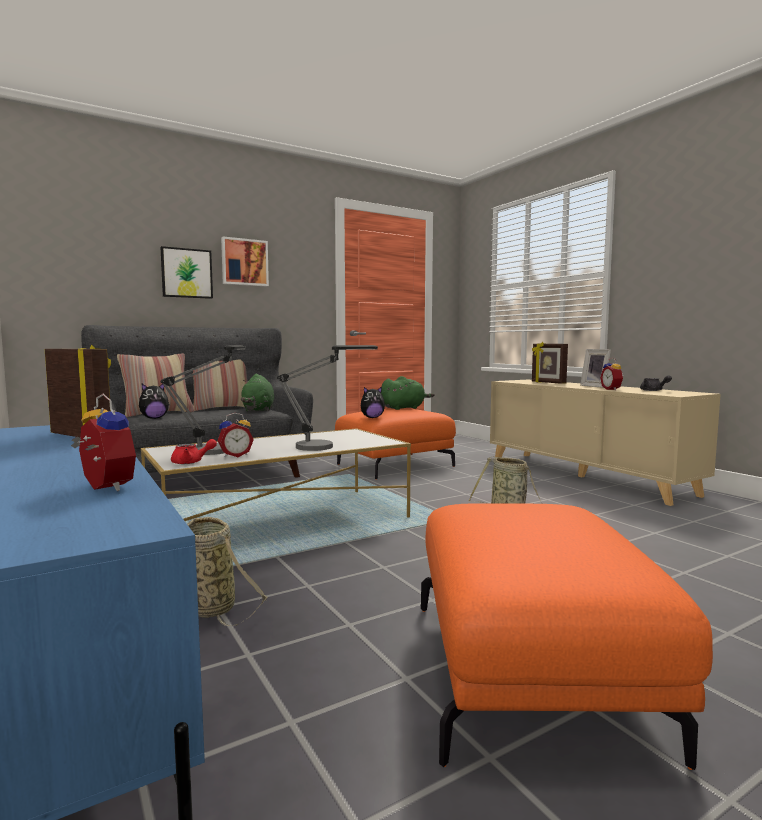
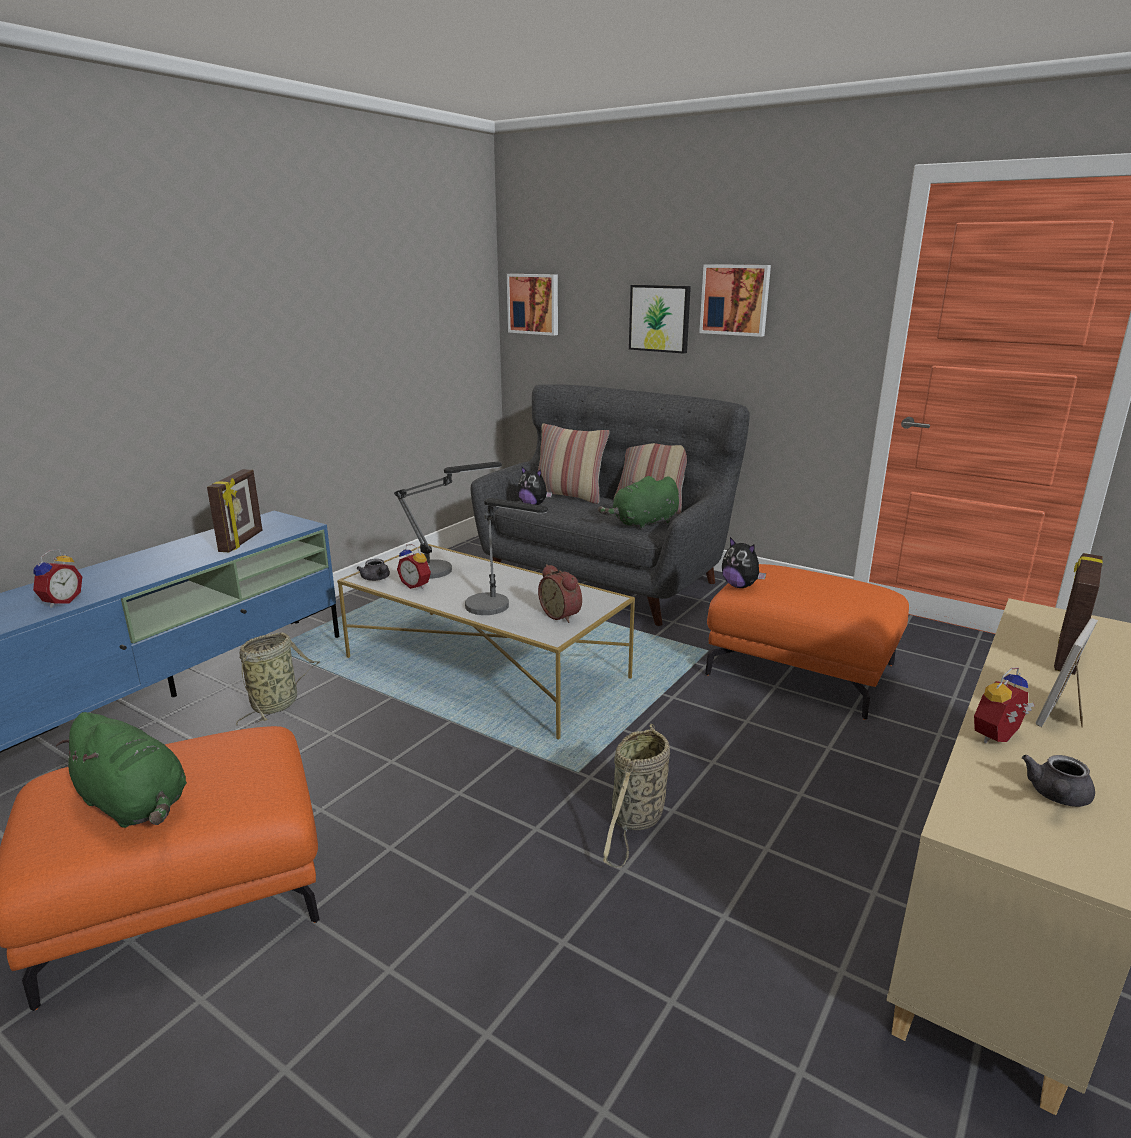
camera: 65 degrees right, 15 degrees up
(48, 257) = (534, 304): none -> picture
(191, 462) = (376, 579): red teapot -> grey teapot
(359, 438) = (562, 615): none -> alarm clock
(404, 408) = (846, 586): green plush toy -> green plush toy (136, 805)

